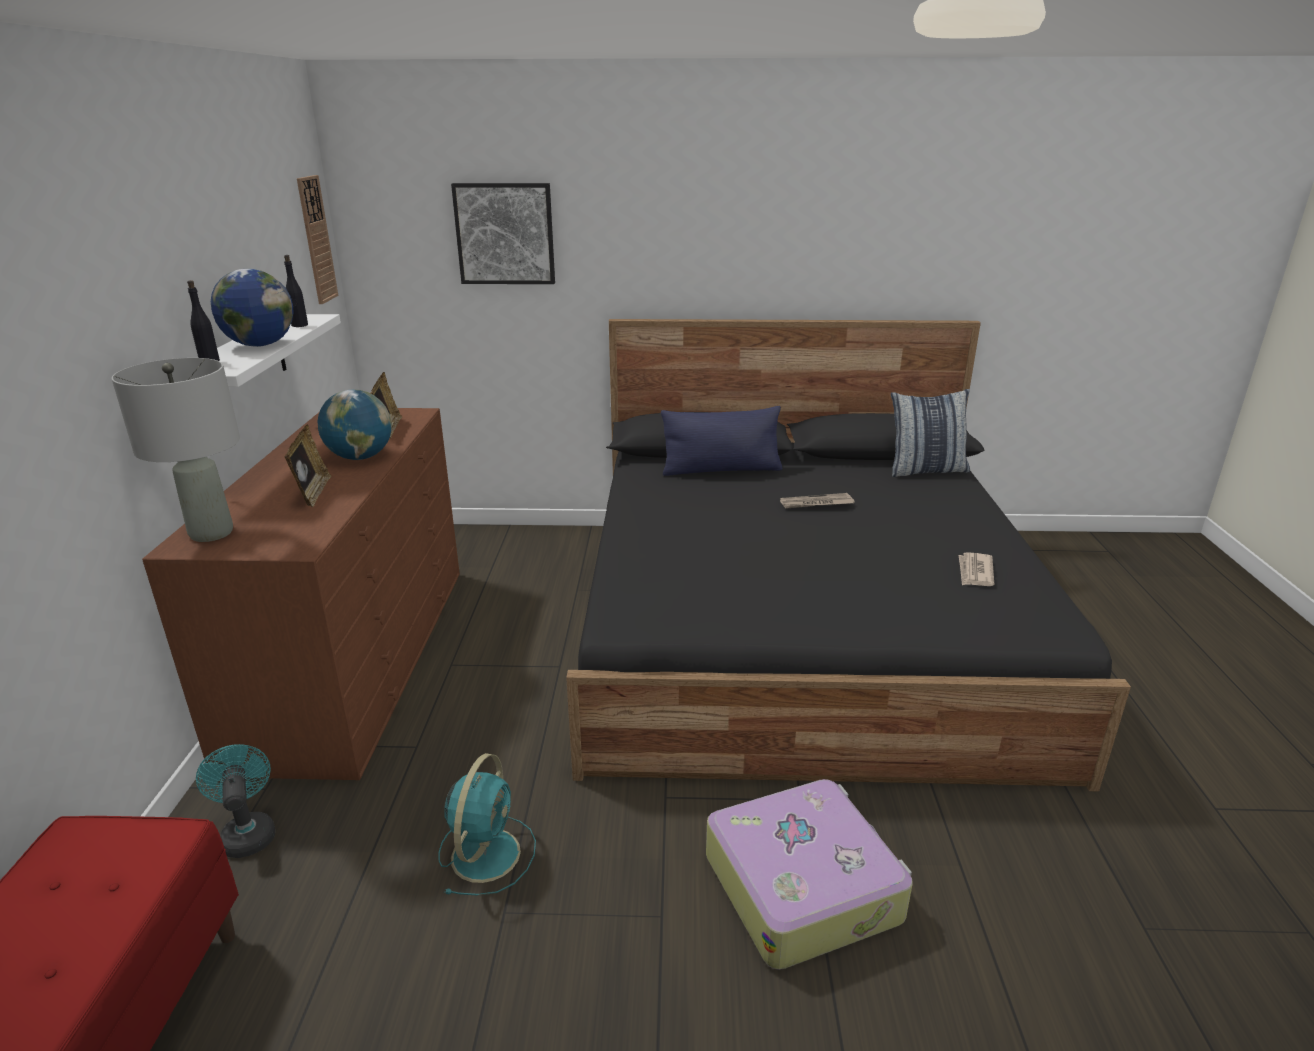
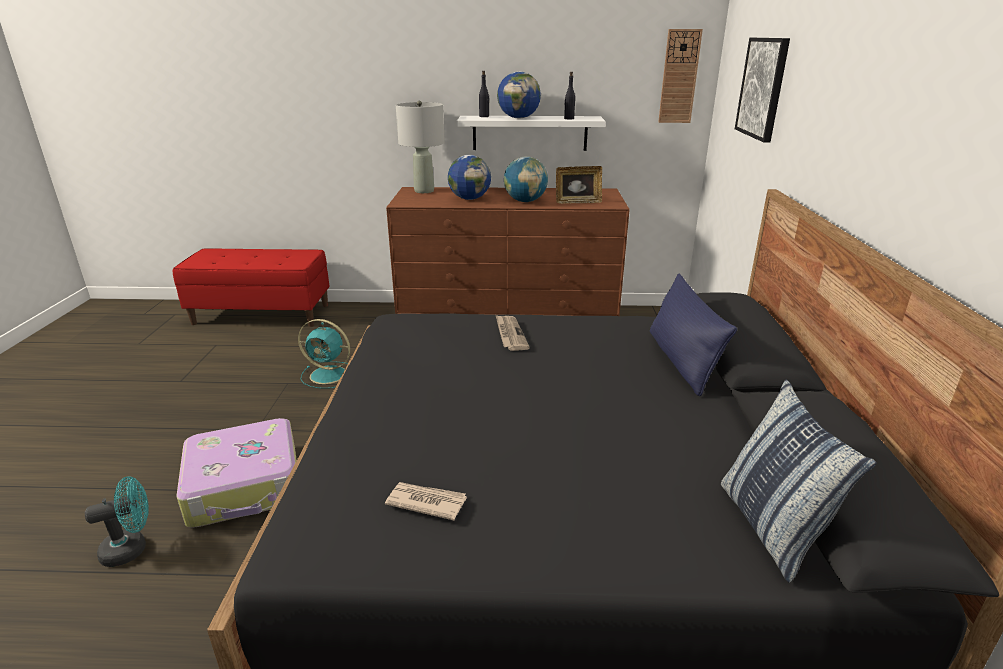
camera: 90 degrees right, 0 degrees up
(248, 832) = (370, 318): turquoise fan -> turquoise fan (131, 548)
(313, 493) = (469, 199): picture frame -> globe
(816, 503) = (600, 408): newspaper -> newspaper (510, 334)

